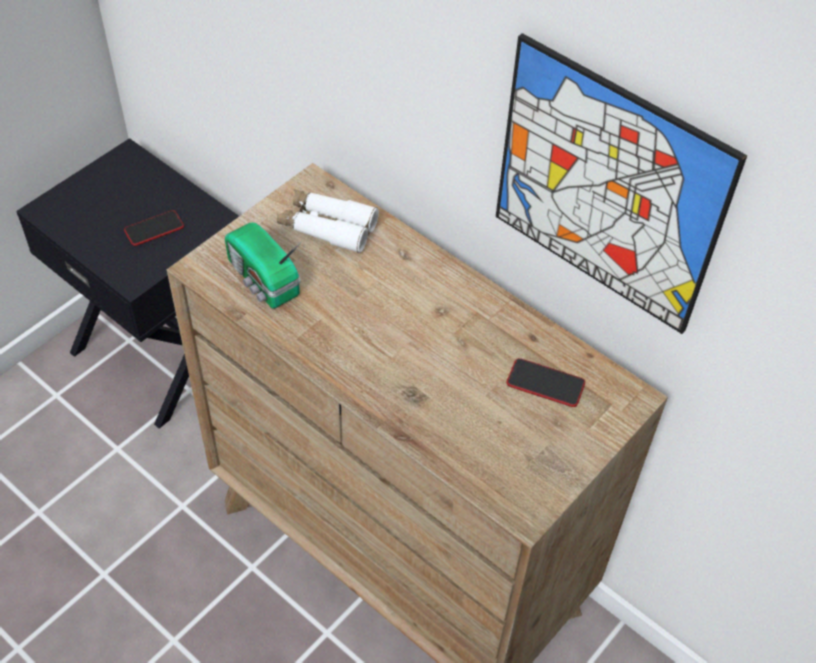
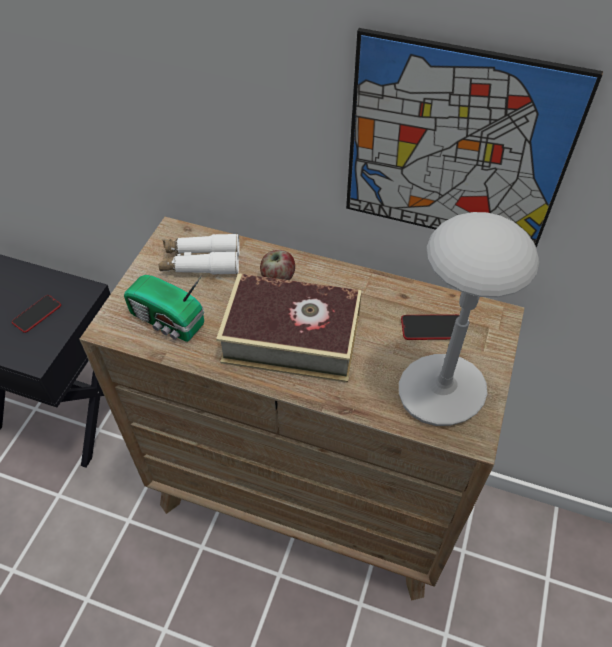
camera: 20 degrees left, 0 degrees up
(384, 341) = (291, 337): none -> book
(402, 271) = (278, 278): none -> apple
(516, 454) = (441, 392): none -> grey table lamp

